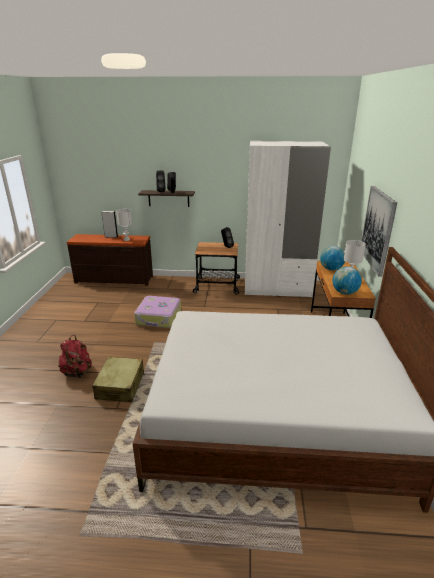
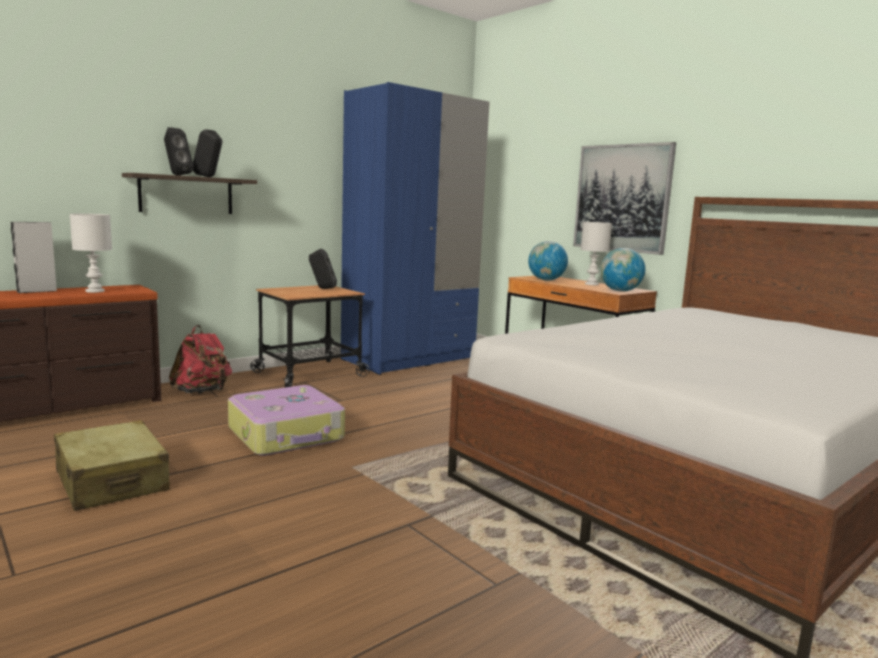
camera: 45 degrees left, 15 degrees down
(77, 372) = (280, 576): red backpack -> red backpack (202, 392)
(120, 386) = (427, 549): beige suitcase -> beige suitcase (112, 481)
(277, 288) = (409, 359): white wardrobe -> blue wardrobe

